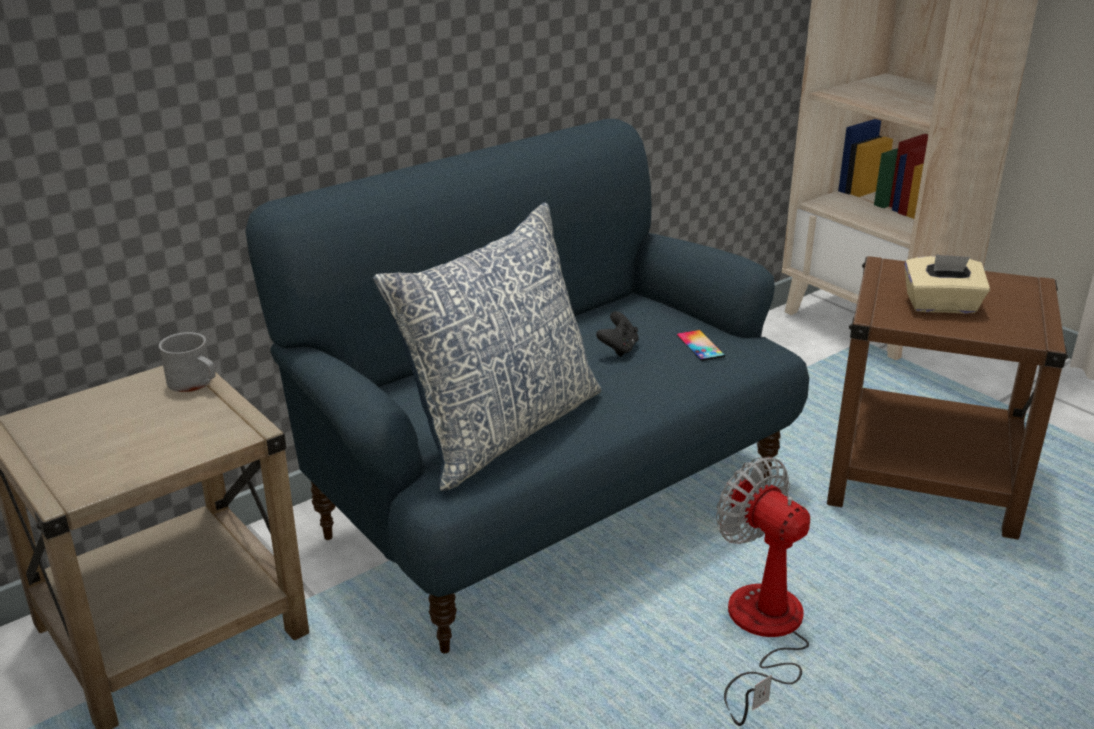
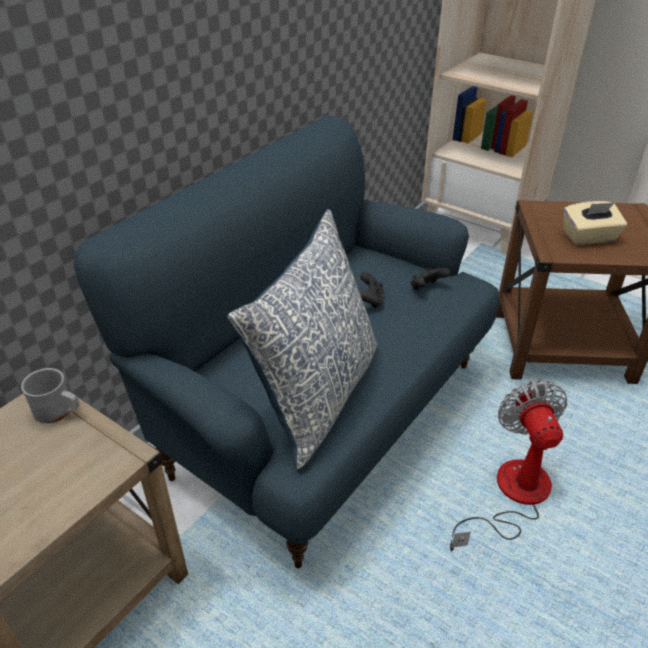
camera: 15 degrees left, 10 degrees up
(700, 346) = (427, 288): phone -> black game controller
(762, 633) = (511, 496): fan -> fan turned 45 degrees clockwise

